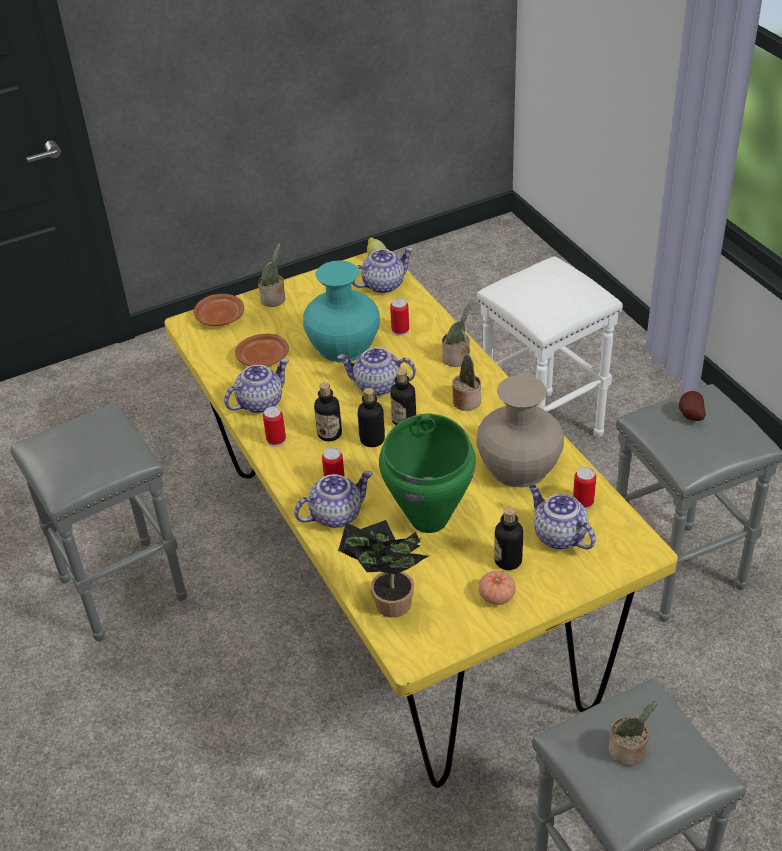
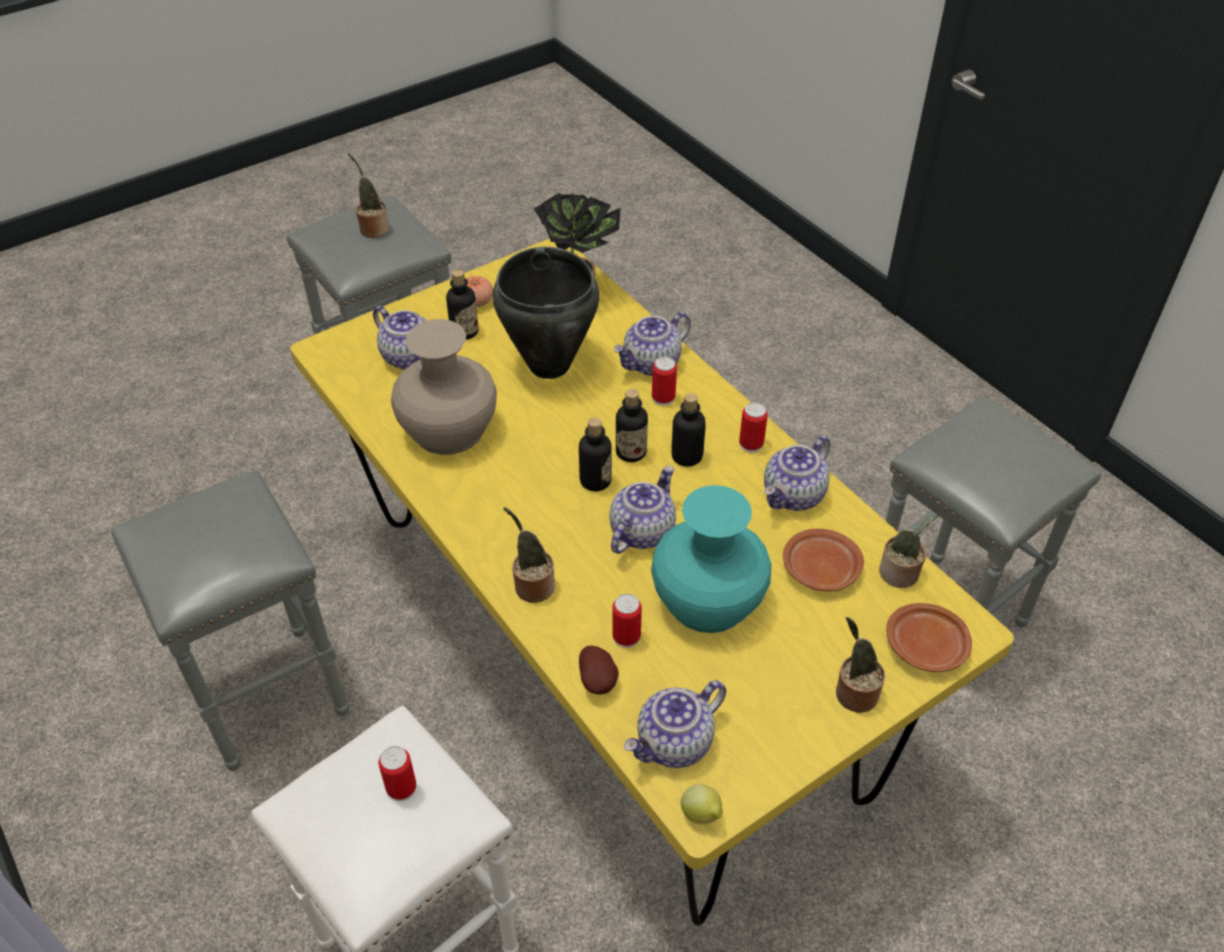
camera: 170 degrees right, 5 degrees up
(377, 386) = (641, 531): teapot -> teapot turned 60 degrees counterclockwise
(430, 519) = (548, 366): green cooking pot -> black cooking pot
(466, 400) = (516, 516): potted plant -> potted plant (900, 575)
(583, 502) = (378, 393): can -> can (401, 788)
(690, 415) = (215, 544): potato -> potato (599, 681)

